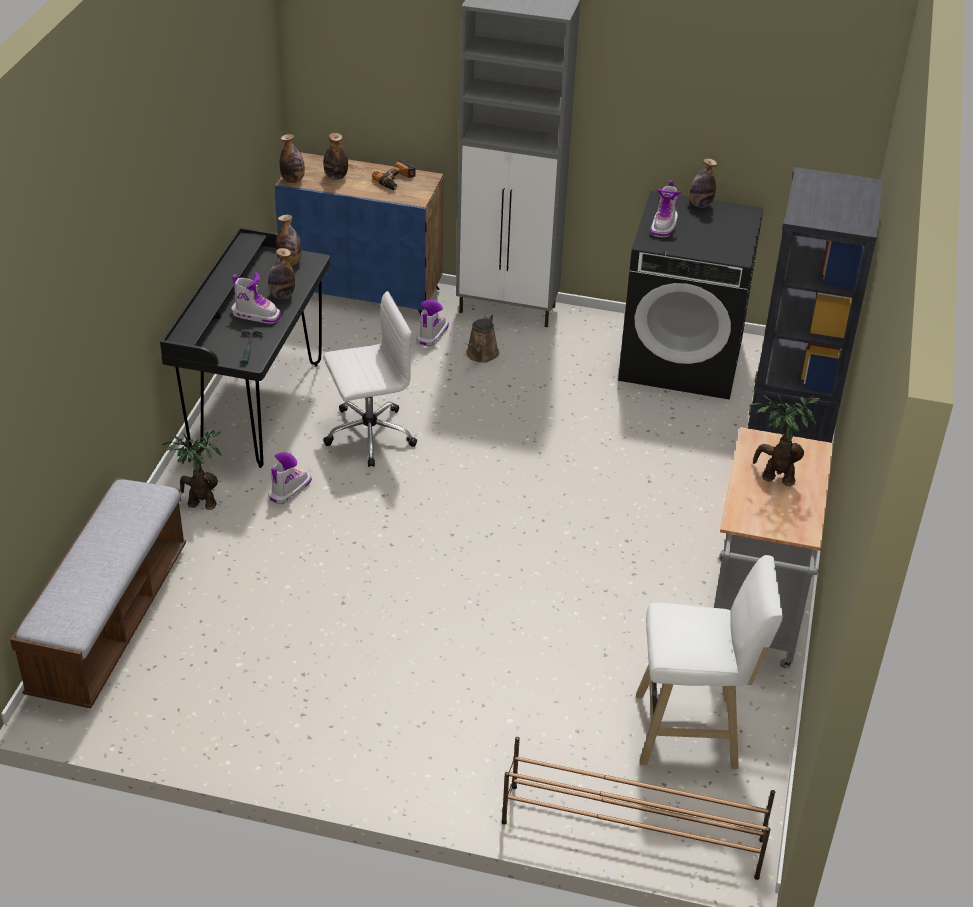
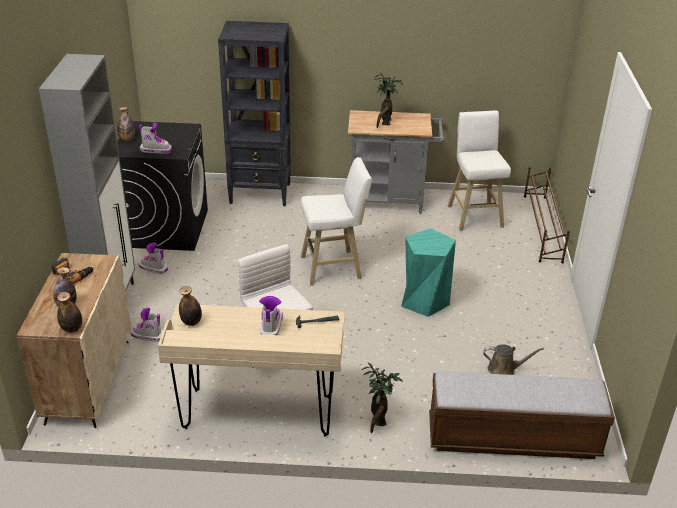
camera: 100 degrees left, 5 degrees down
(257, 408) = (258, 413): black desk -> beige desk
(282, 295) = (240, 318): bottle -> none
(289, 490) = (349, 378): boot -> boot (153, 268)
(363, 293) = (88, 380): blue cabinet -> beige cabinet
(435, 599) = (424, 300): none -> turquoise stool
(481, 355) = (171, 309): brown watering can -> brown watering can (504, 370)
(547, 513) = (334, 267): none -> white stool

